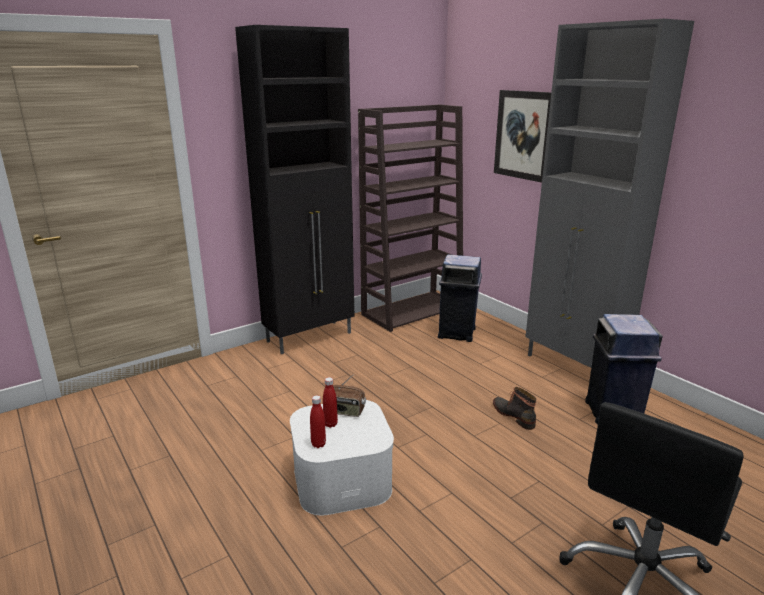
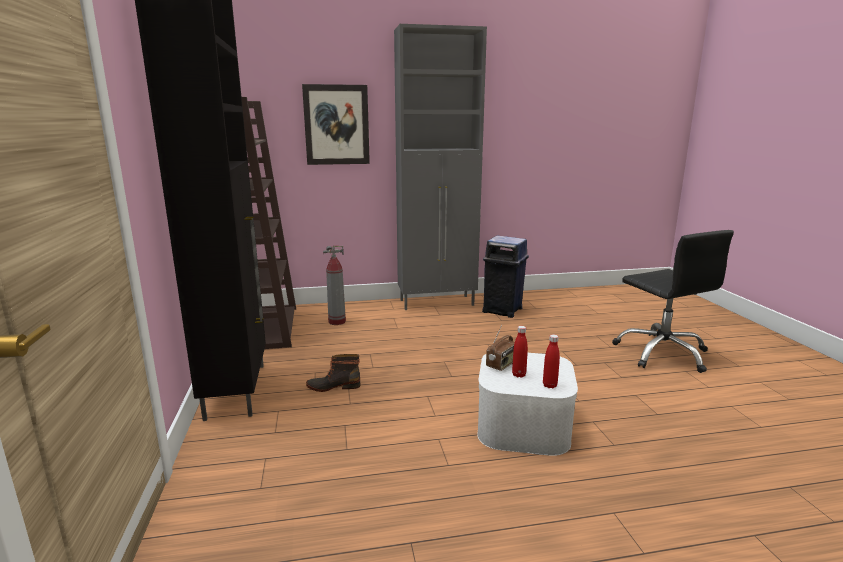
camera: 65 degrees left, 5 degrees down
(457, 333) = (337, 322): blue trash can -> fire extinguisher
(514, 415) = (481, 337): boot -> boot (333, 386)

